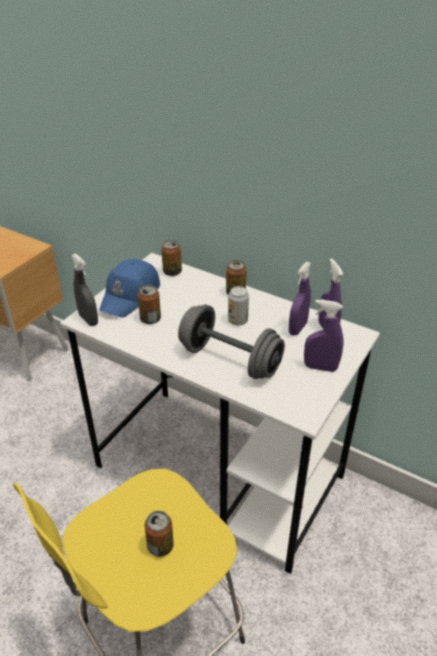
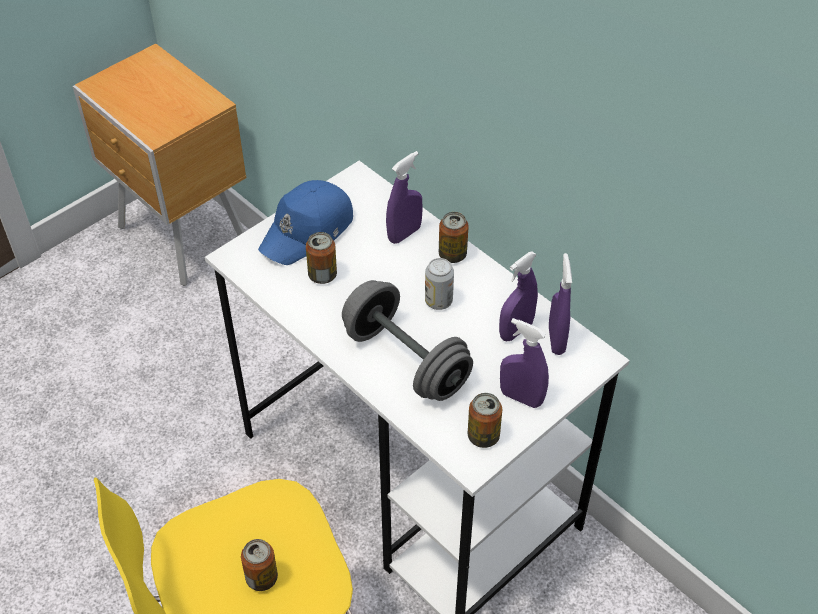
camera: 15 degrees right, 10 degrees up
(88, 319) = (242, 259): grey spray bottle -> none
(172, 272) = (376, 201): can -> can (483, 436)
(198, 287) = (404, 234): none -> purple spray bottle

